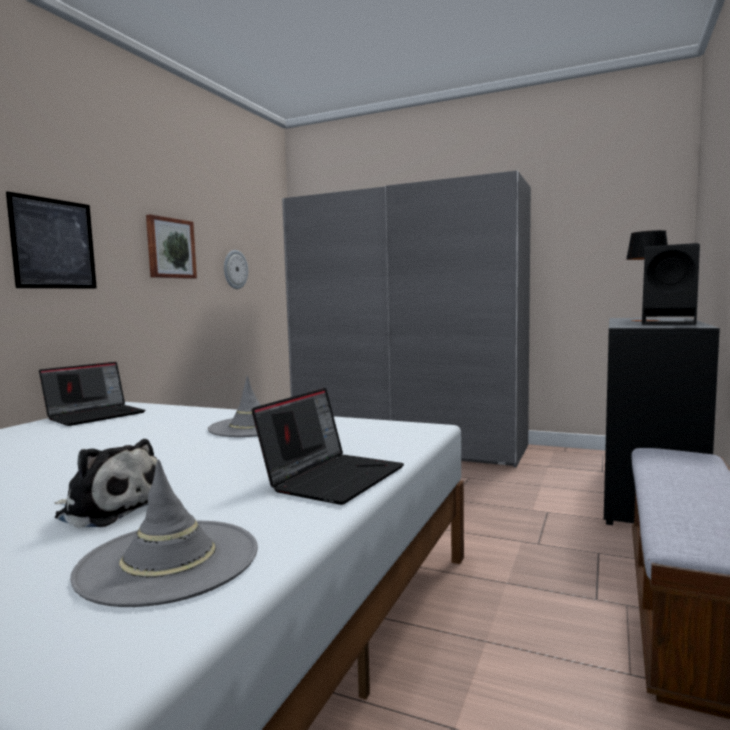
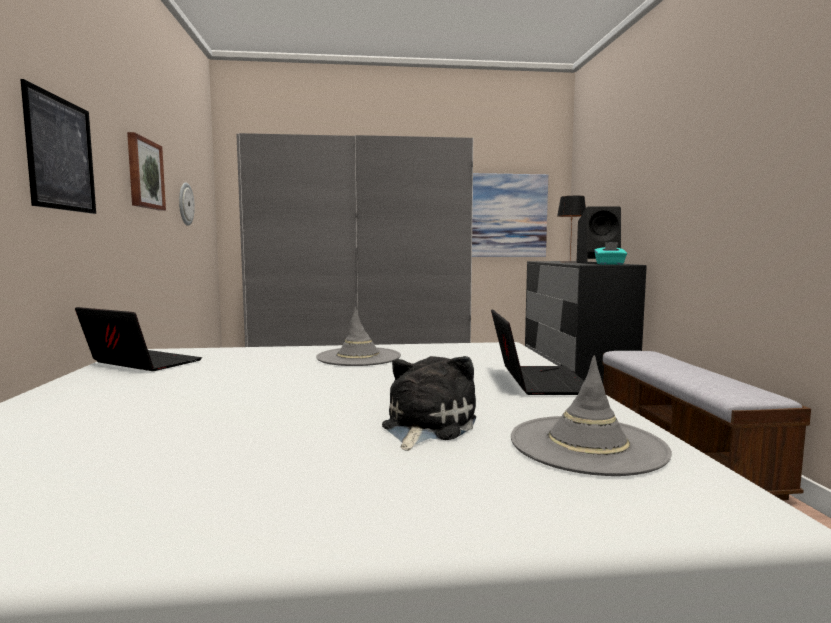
camera: 30 degrees left, 0 degrees up
(96, 415) = (140, 363): laptop -> laptop turned 75 degrees counterclockwise
(108, 508) = (425, 426): plush toy -> plush toy turned 60 degrees counterclockwise
(596, 260) = (506, 216): none -> picture
(665, 326) = (610, 264): none -> turquoise tissue box

